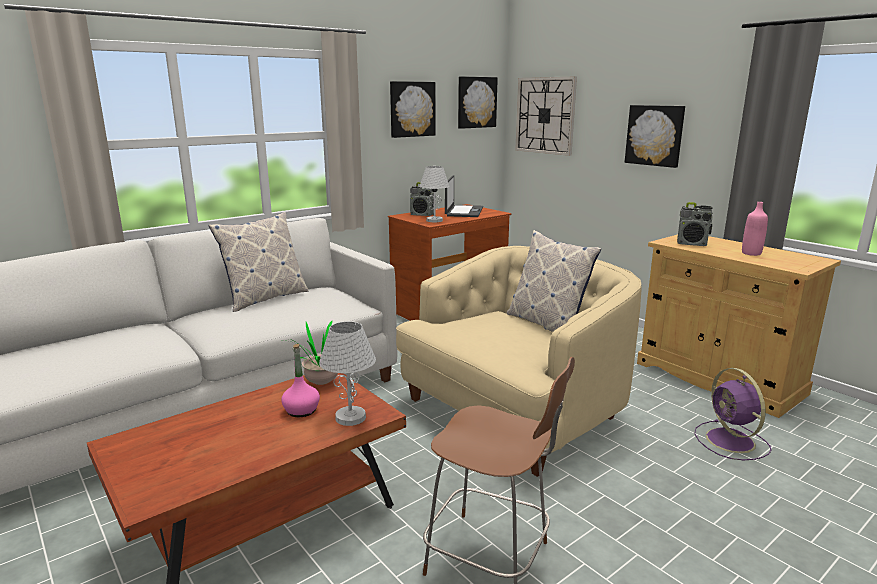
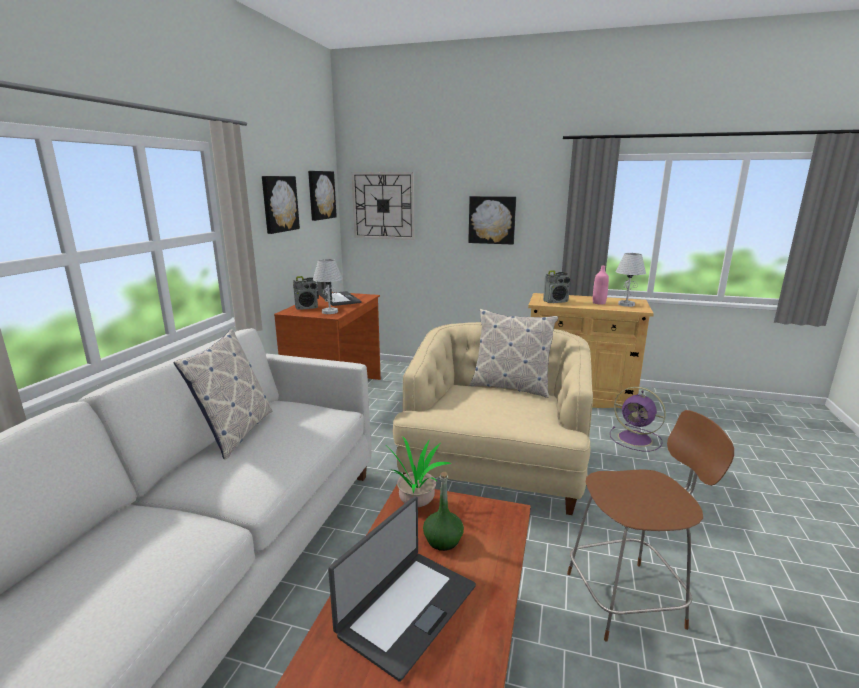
camera: 35 degrees left, 0 degrees up
(216, 435) = (406, 609): none -> laptop
(301, 410) = (443, 540): pink bottle -> green bottle
(351, 417) = (494, 527): white table lamp -> white table lamp (626, 304)

